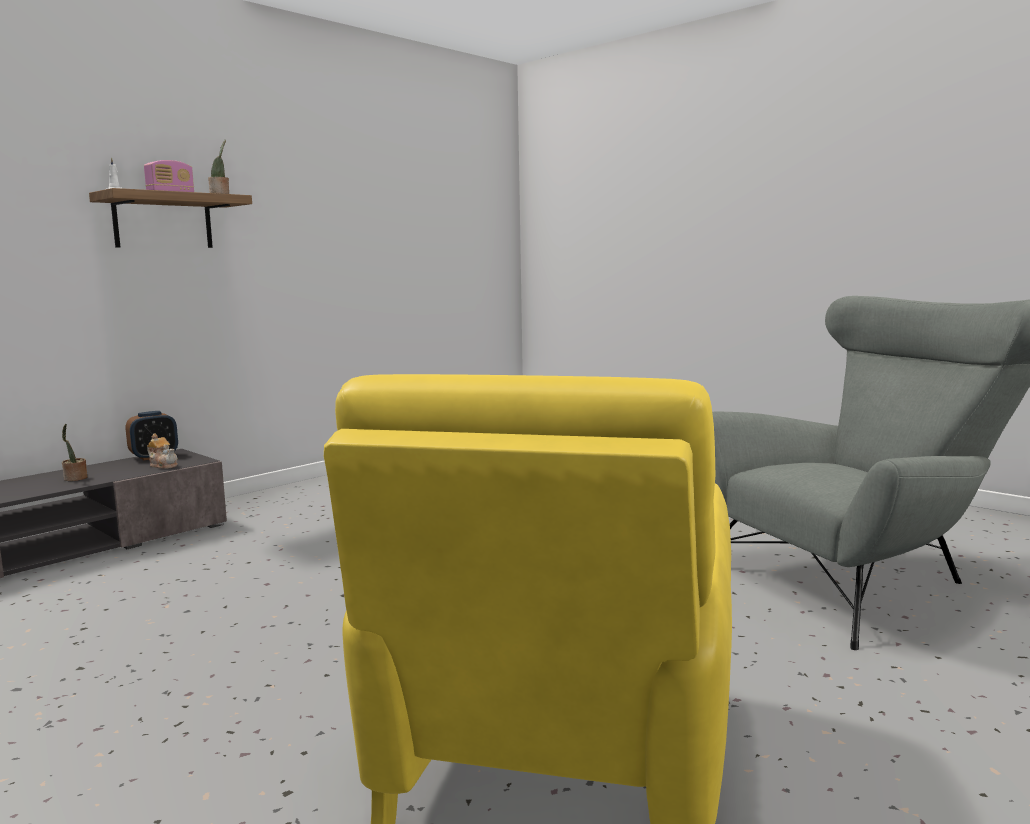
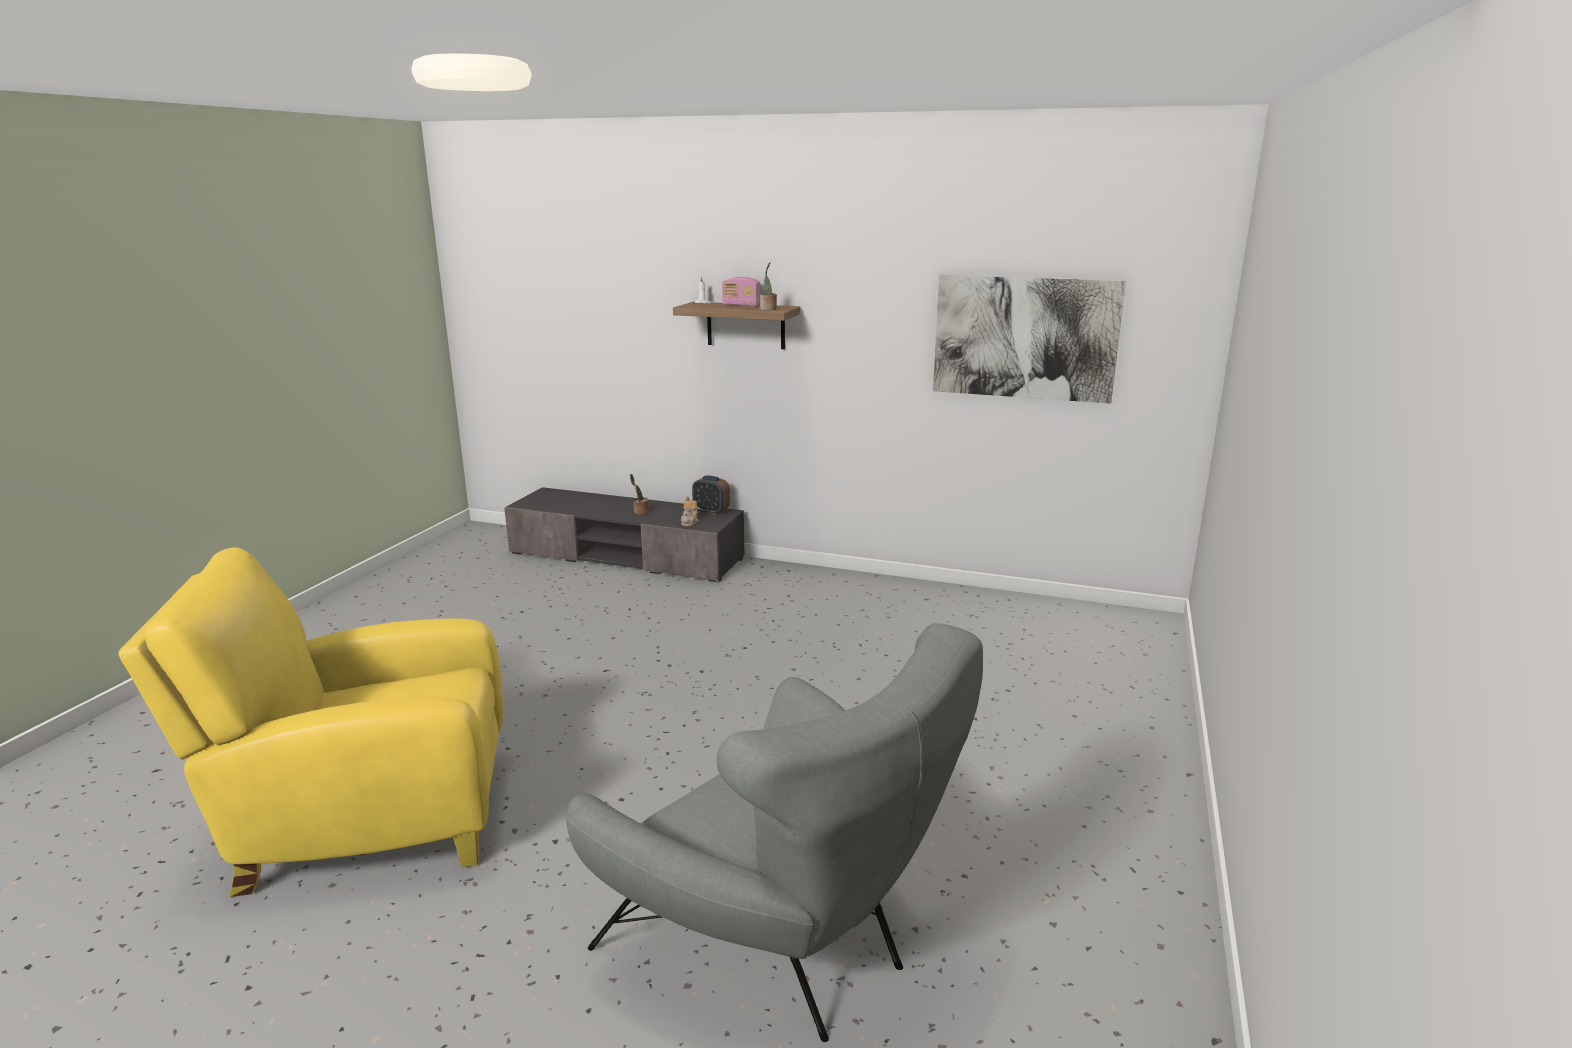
camera: 65 degrees right, 10 degrees up
(413, 226) = (1024, 338): none -> picture

